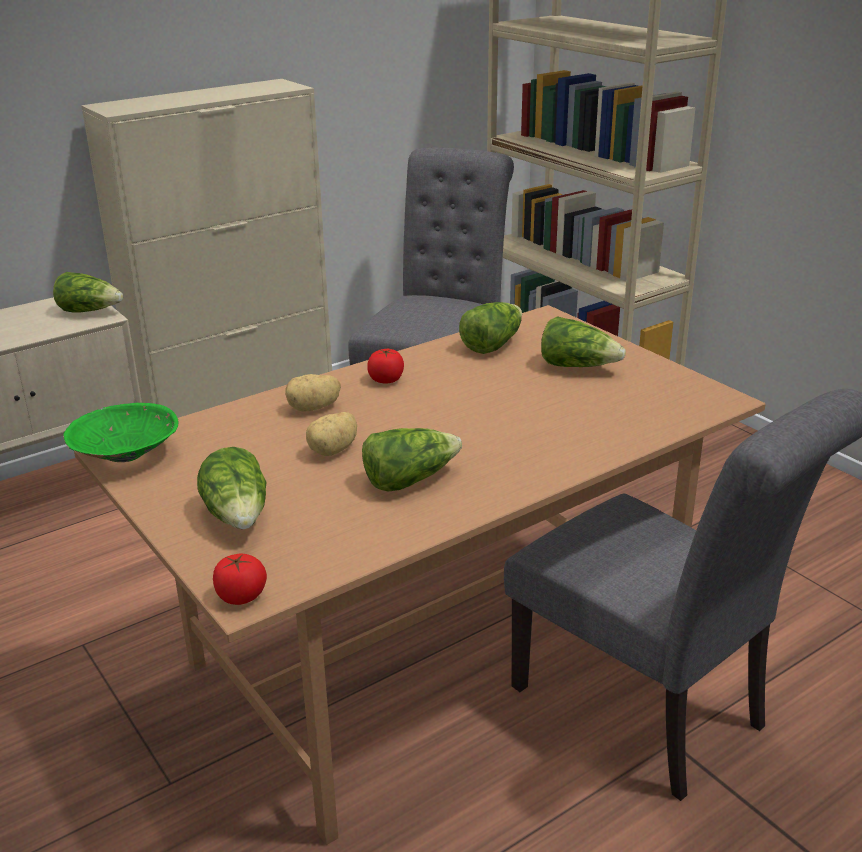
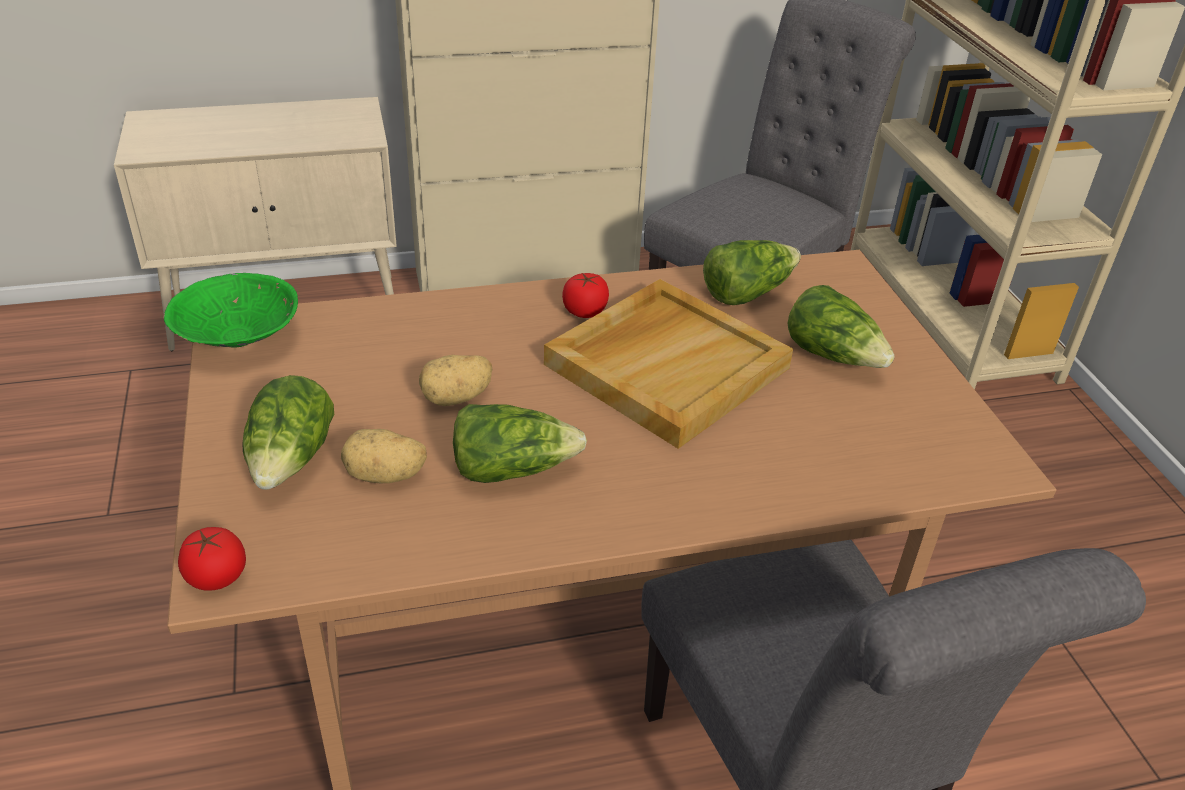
camera: 20 degrees right, 10 degrees up
(90, 311) = (357, 126): lettuce -> none
(314, 408) = (476, 330): potato -> potato (385, 476)
(470, 396) = (667, 365): none -> beige tray

